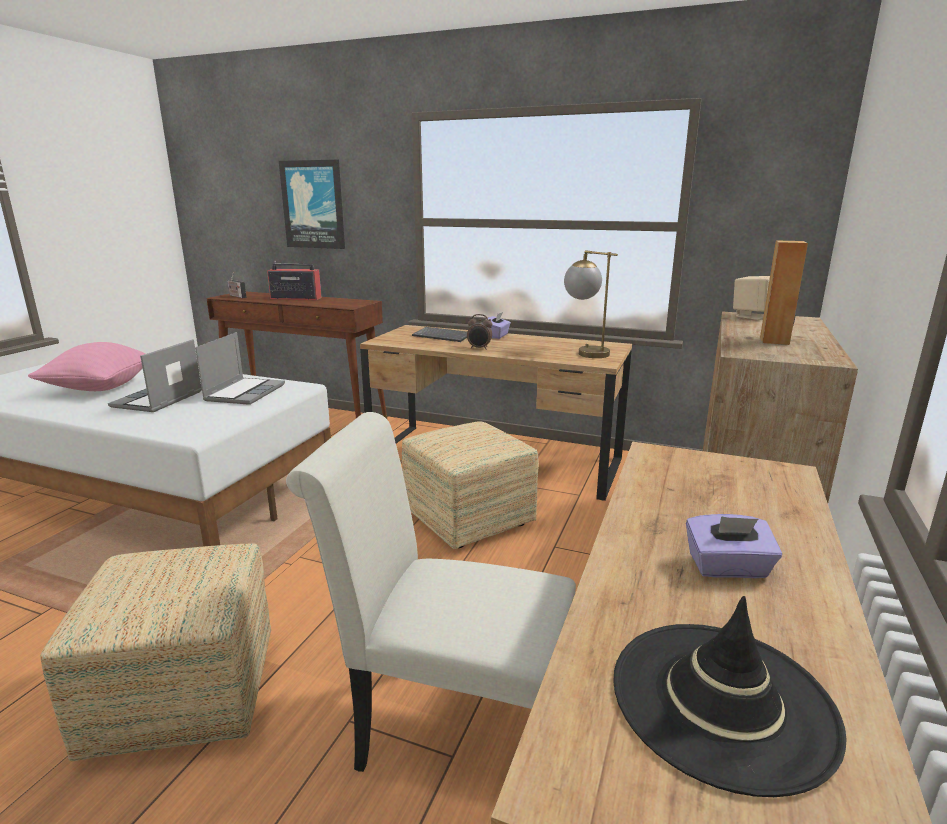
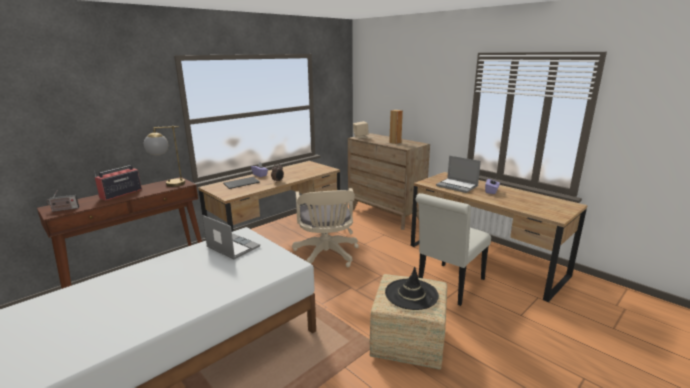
camera: 65 degrees left, 0 degrees up
(100, 388) = (137, 299): pink pillow -> none
(158, 400) = (208, 275): laptop -> laptop (457, 186)
(313, 205) = (94, 122): picture -> none
(467, 518) = (326, 256): ottoman -> beige office chair
(584, 352) = (311, 168): table lamp -> table lamp (168, 184)
(722, 701) = (536, 203): black hat -> black hat (411, 294)

